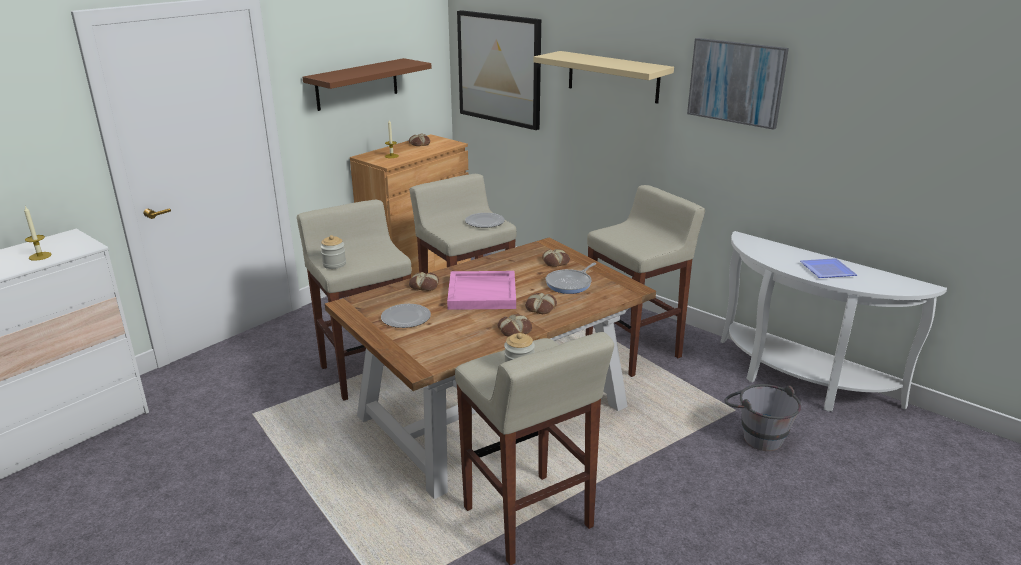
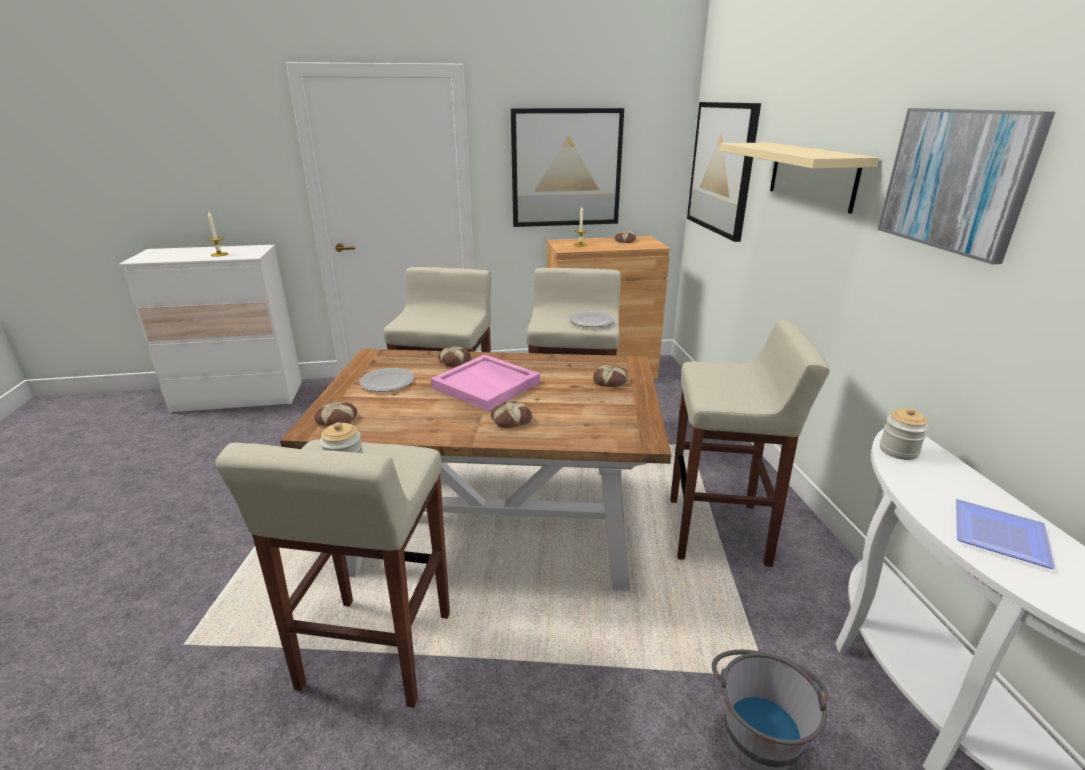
camera: 40 degrees right, 0 degrees up
(334, 264) = (407, 319): jar -> jar (898, 451)
(357, 84) = (566, 168): brown shelf -> picture
(514, 329) = (447, 430): bread -> bread (337, 419)
(570, 283) = (585, 408): frying pan -> none

